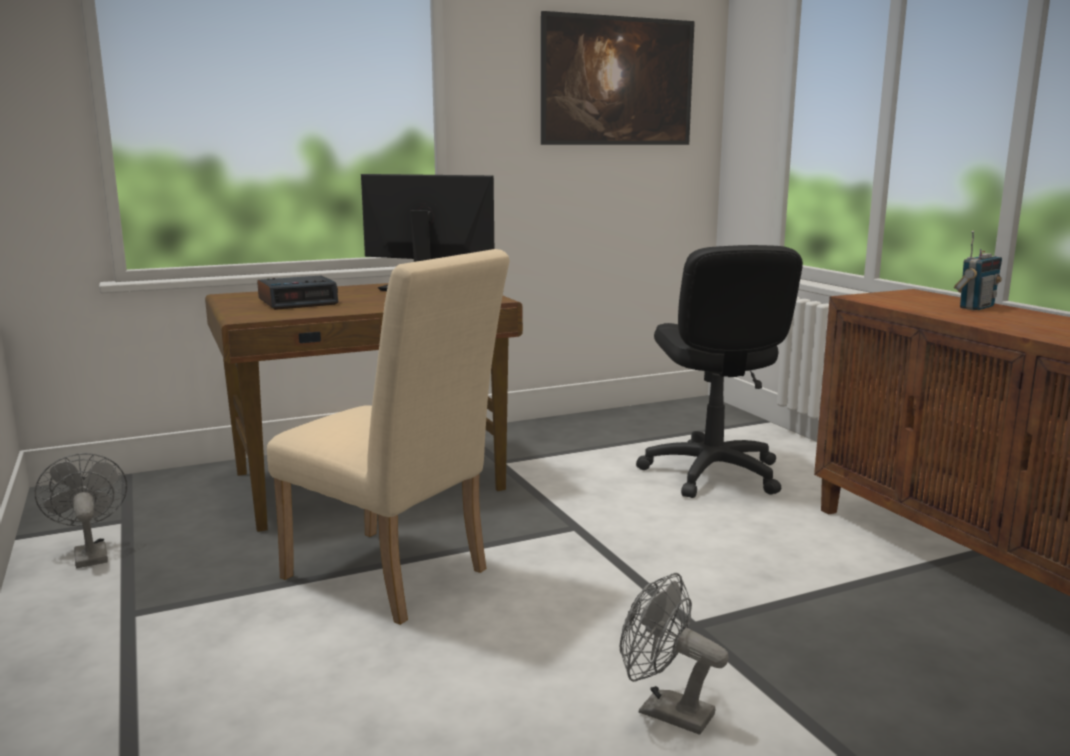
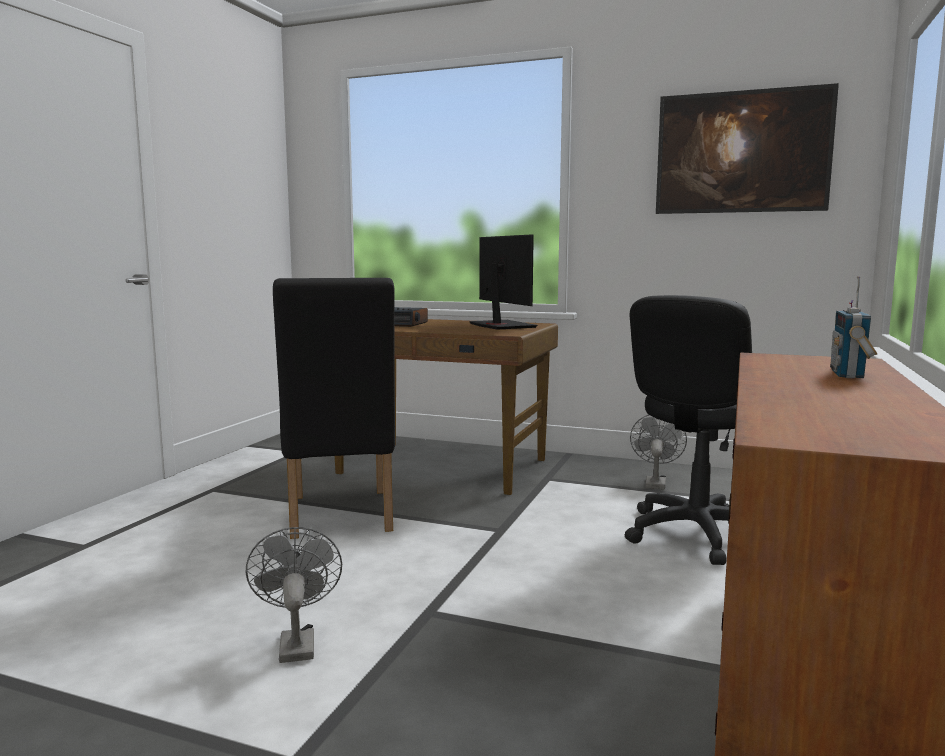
camera: 45 degrees right, 5 degrees down
(89, 553) = (256, 460): grey fan -> grey fan (655, 482)
(395, 578) = (339, 517): beige chair -> black chair
(975, 307) = (848, 375): radio -> radio turned 105 degrees clockwise

